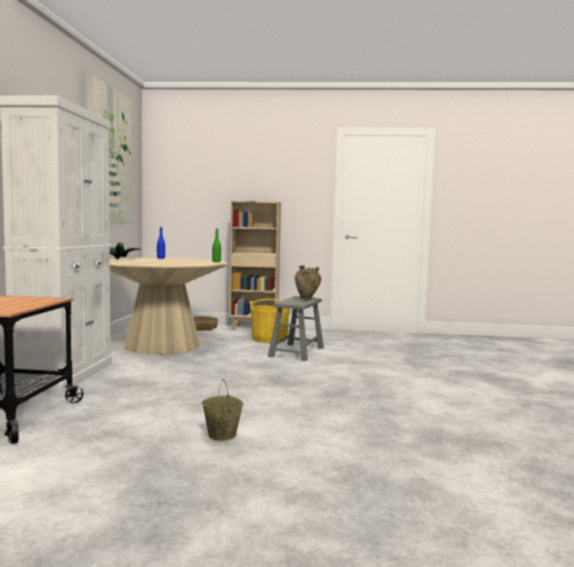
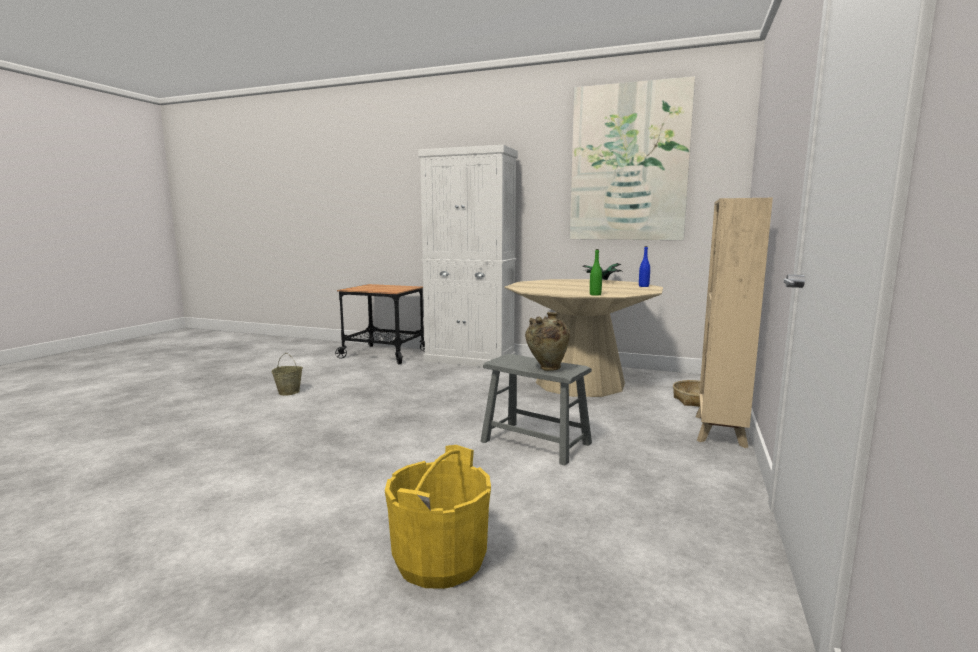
camera: 105 degrees right, 5 degrees up
(269, 339) = (626, 434): yellow bucket -> yellow bucket (440, 560)

